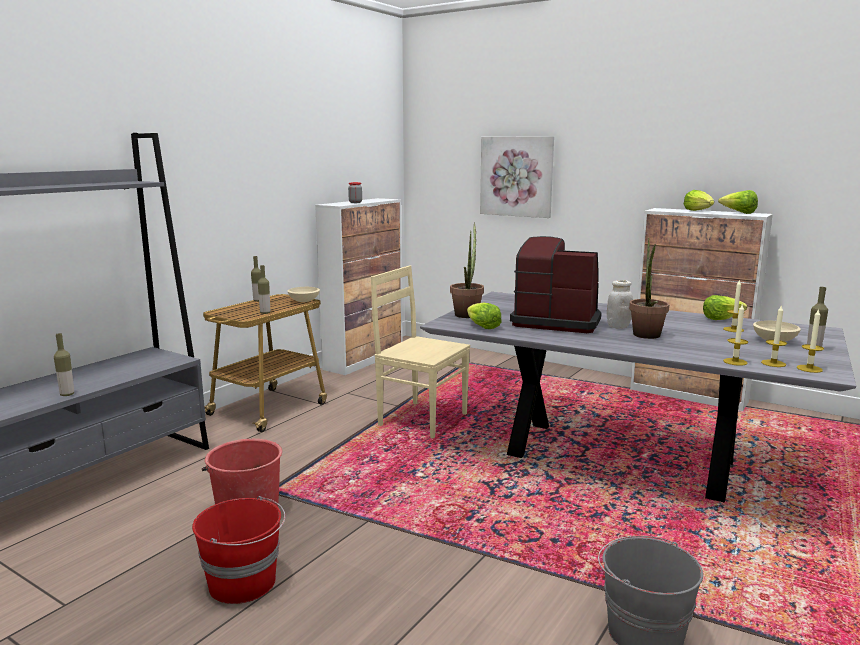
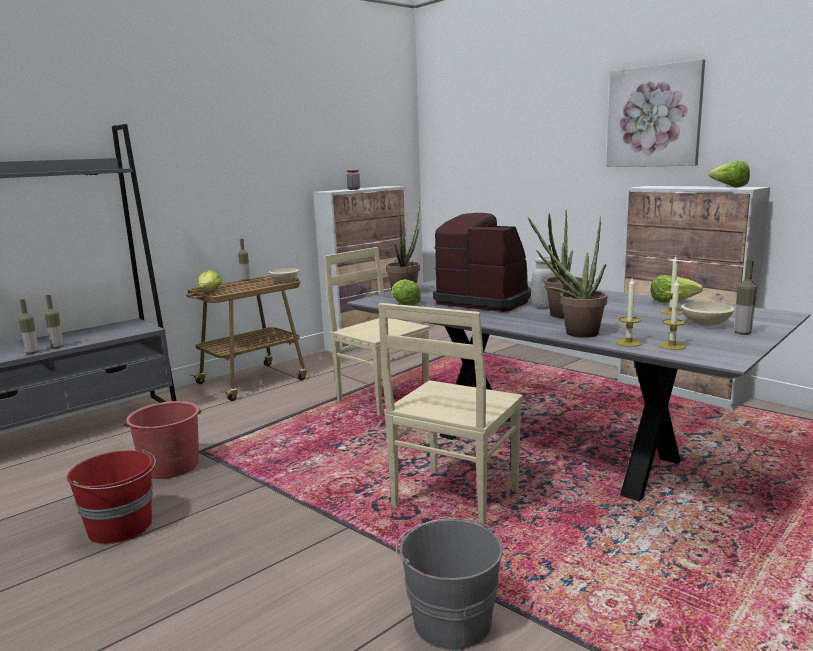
camera: 15 degrees right, 0 degrees up
(265, 313) = (239, 290): bottle -> bottle (57, 347)
(517, 176) = (516, 159): picture -> picture (654, 116)
(565, 518) = (454, 501): none -> beige chair
(678, 354) = (574, 333): none -> potted plant
(698, 211) = (687, 186): lettuce -> lettuce (209, 291)
(809, 369) = (708, 352): candle -> none

